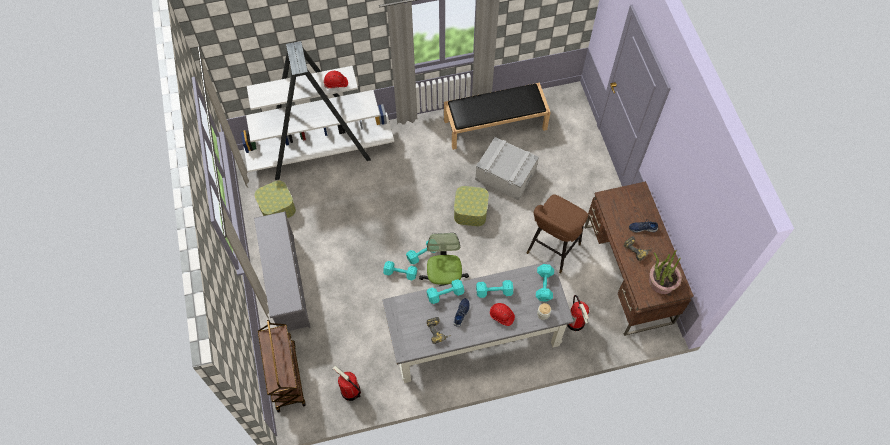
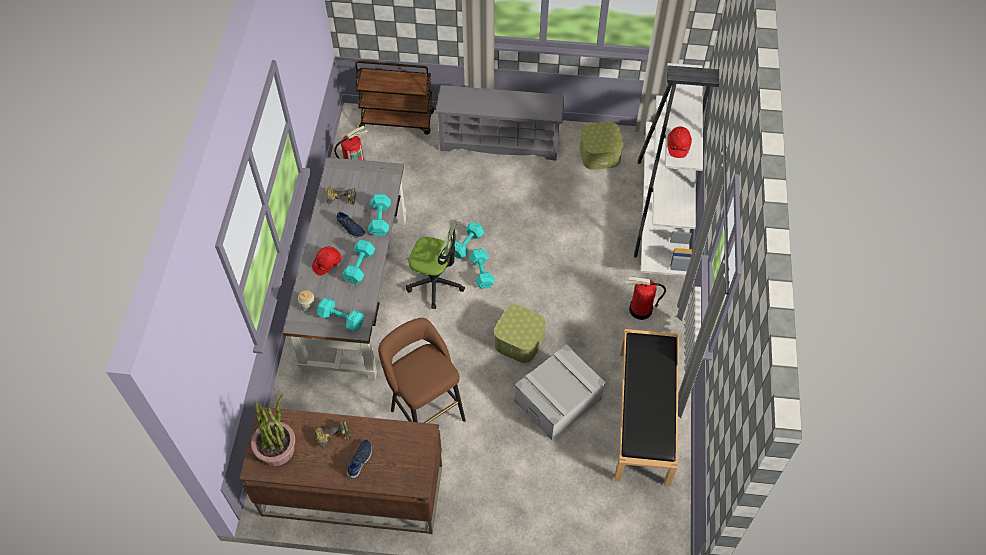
camera: 110 degrees right, 5 degrees down
(575, 322) = (321, 401): fire extinguisher -> fire extinguisher (640, 310)

